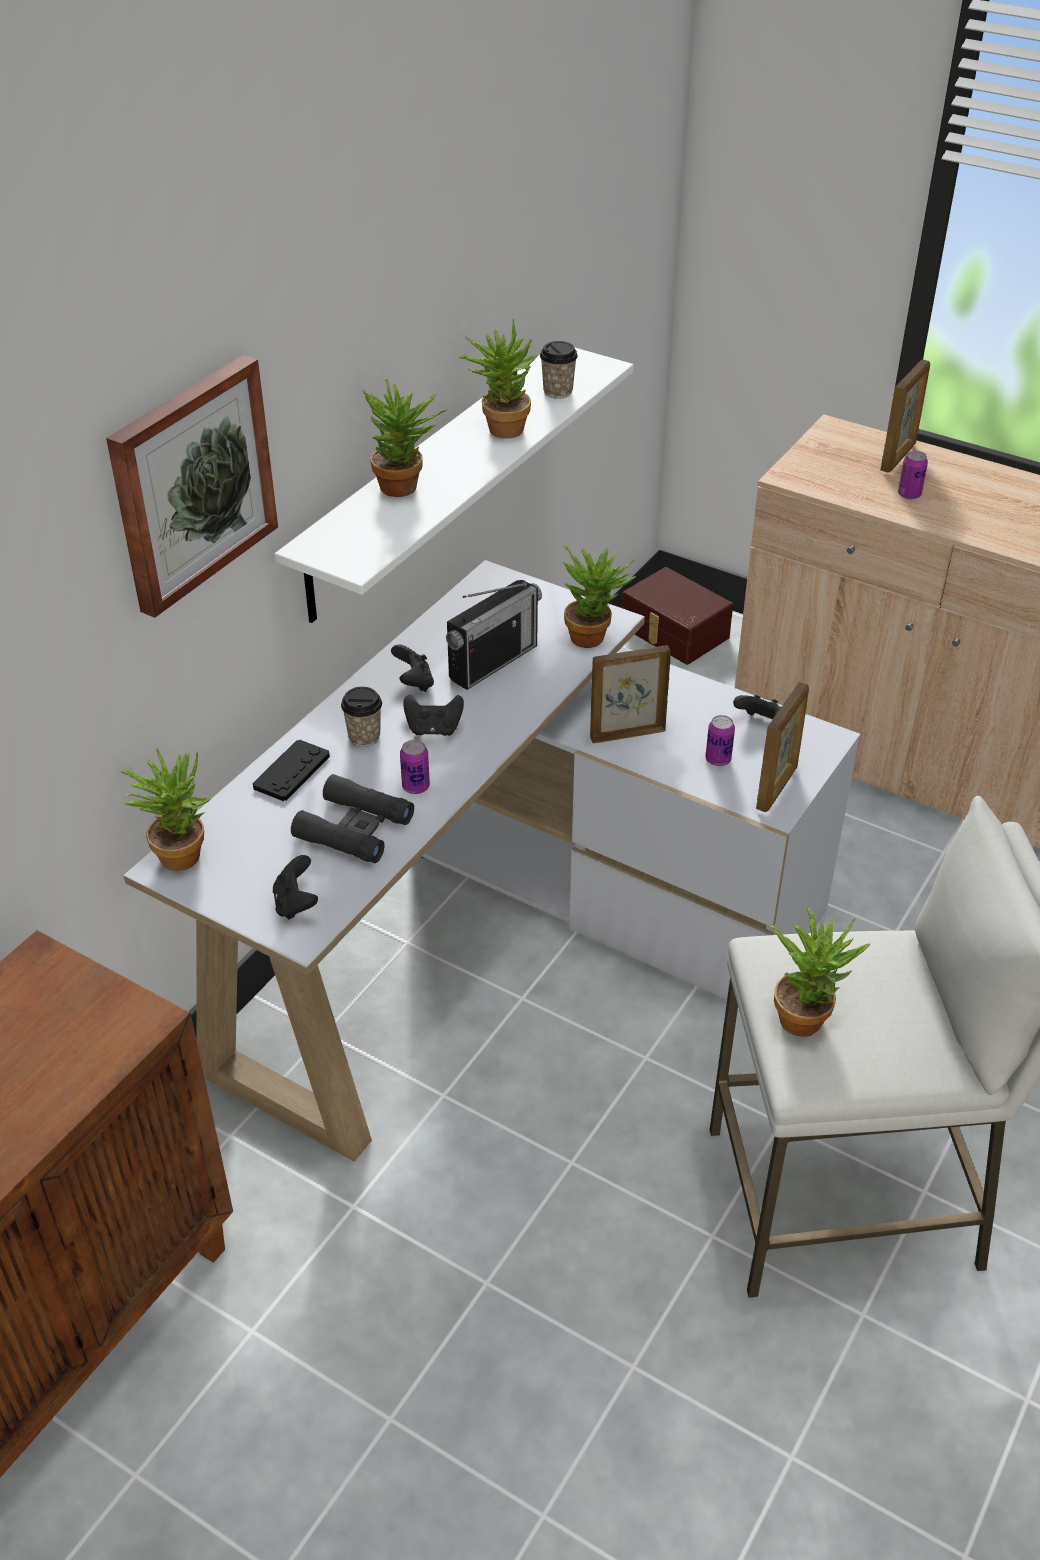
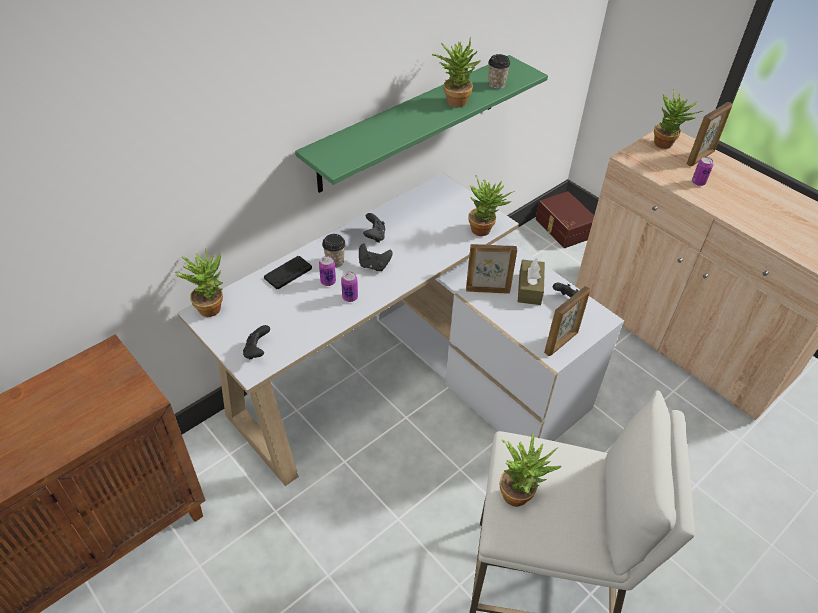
camera: 15 degrees right, 5 degrees up
(191, 483) = (236, 103): picture -> none
(354, 828) = (307, 314): black binoculars -> none
(406, 488) = (384, 126): potted plant -> potted plant (667, 145)
(430, 480) = (411, 123): white shelf -> green shelf
(493, 662) = (422, 233): radio -> none
(694, 717) = (529, 288): none -> brown tissue box
(718, 759) = (533, 317): can -> can (328, 281)

